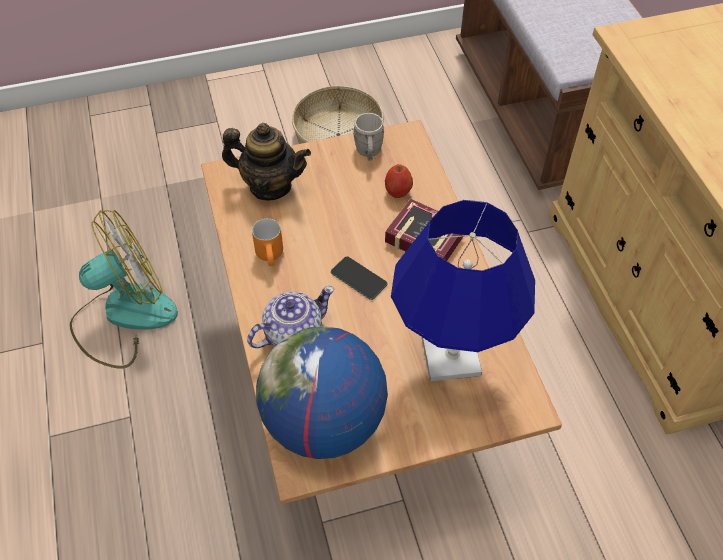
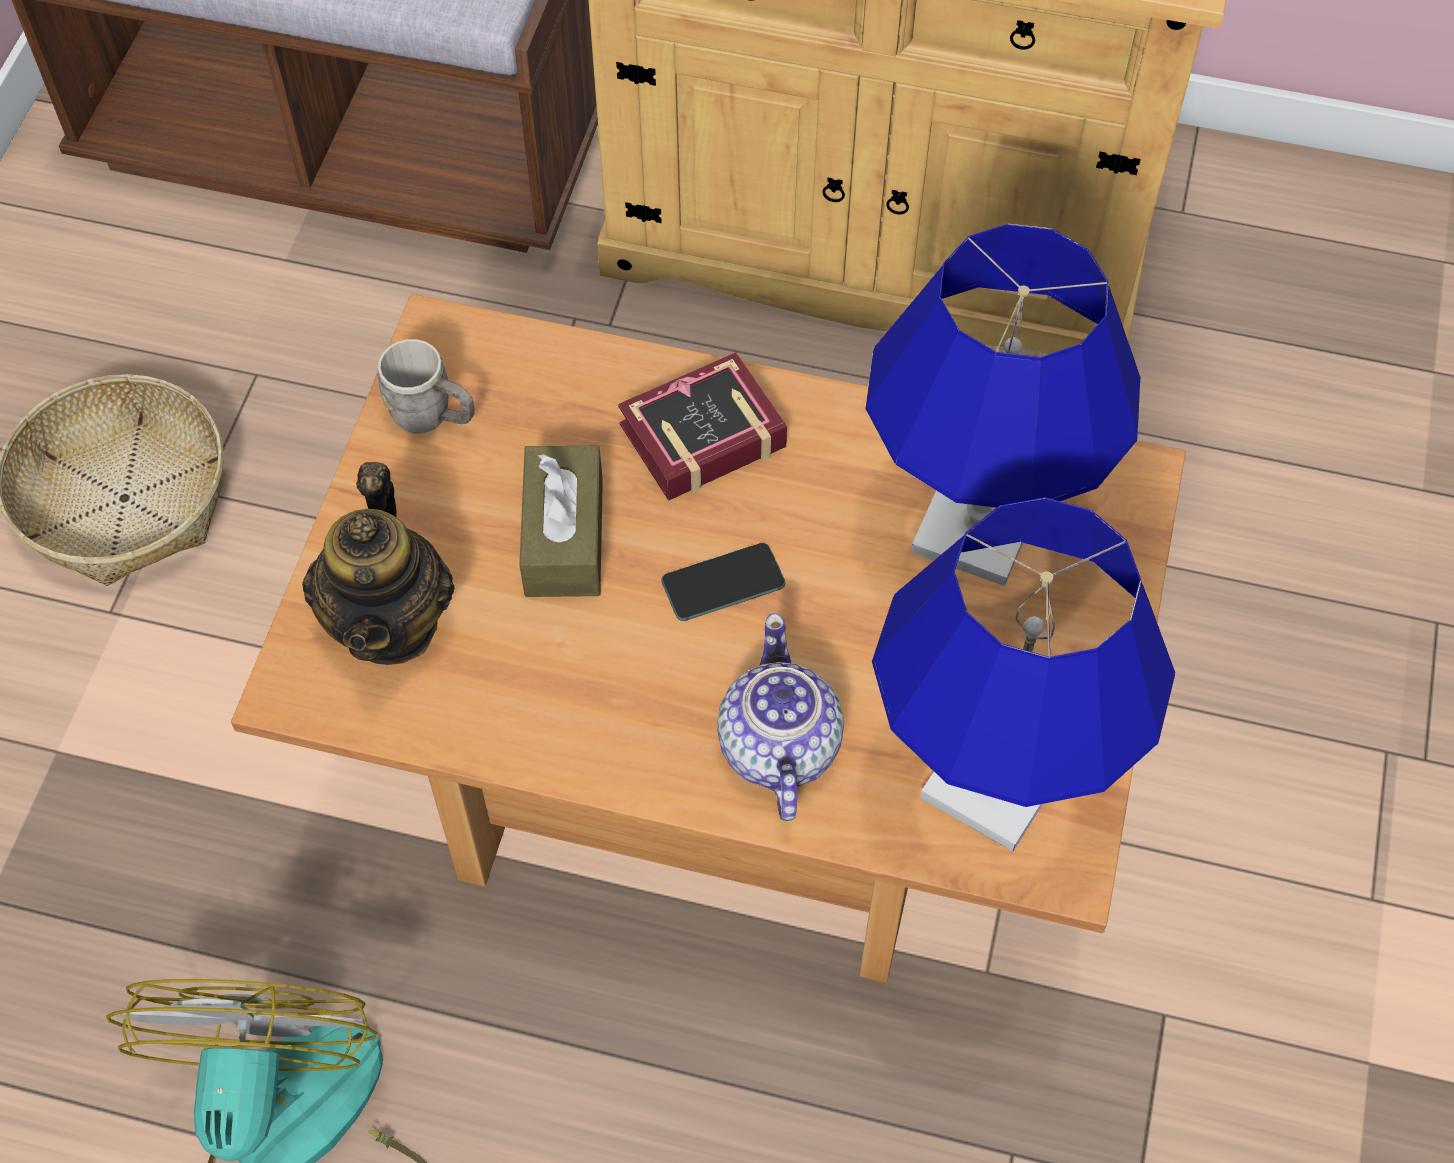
camera: 60 degrees left, 5 degrees up
(270, 185) = (391, 622): teapot -> teapot turned 135 degrees clockwise
(272, 256) = (575, 700): orange mug -> none
(323, 421) = (992, 785): globe -> blue table lamp
(343, 217) = (564, 537): none -> brown tissue box
(398, 192) = (565, 421): apple -> none

